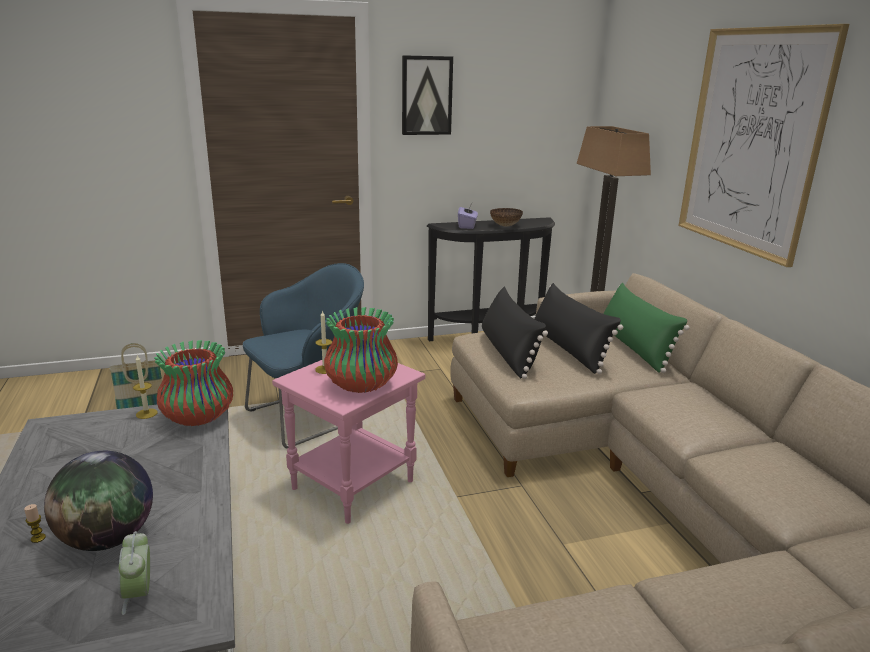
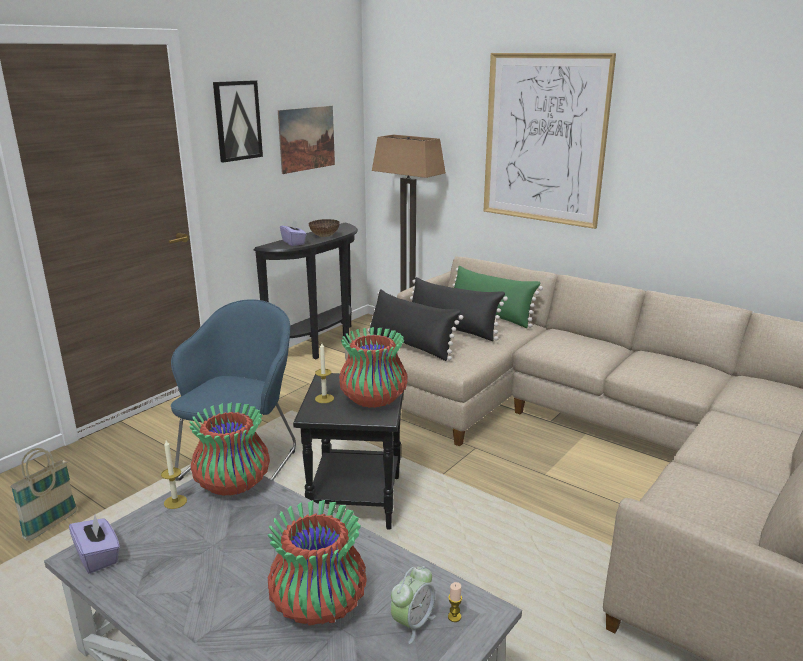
camera: 35 degrees left, 0 degrees up
(38, 538) = (255, 638): candle -> candle (454, 617)
(53, 430) = (98, 556): none -> purple tissue box
(108, 538) = (319, 604): globe -> vase
(139, 594) = (412, 623): alarm clock -> alarm clock turned 90 degrees counterclockwise
(352, 484) = (354, 499): pink side table -> black side table
(512, 122) = (307, 139): none -> picture

